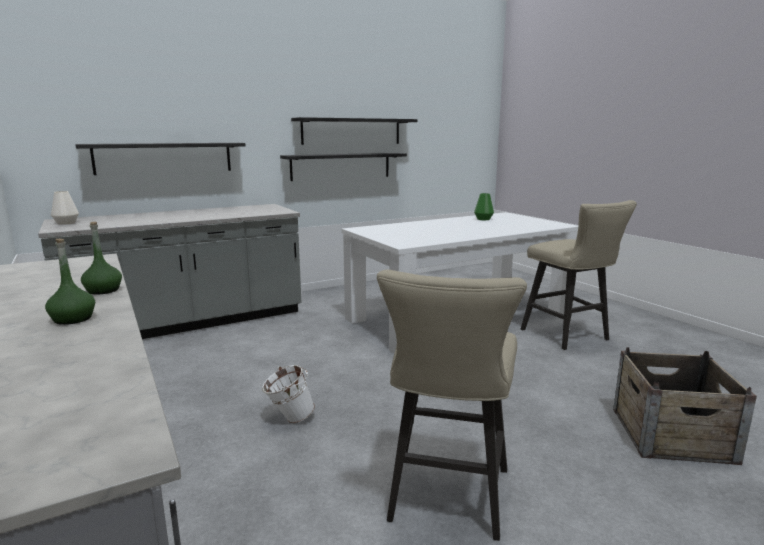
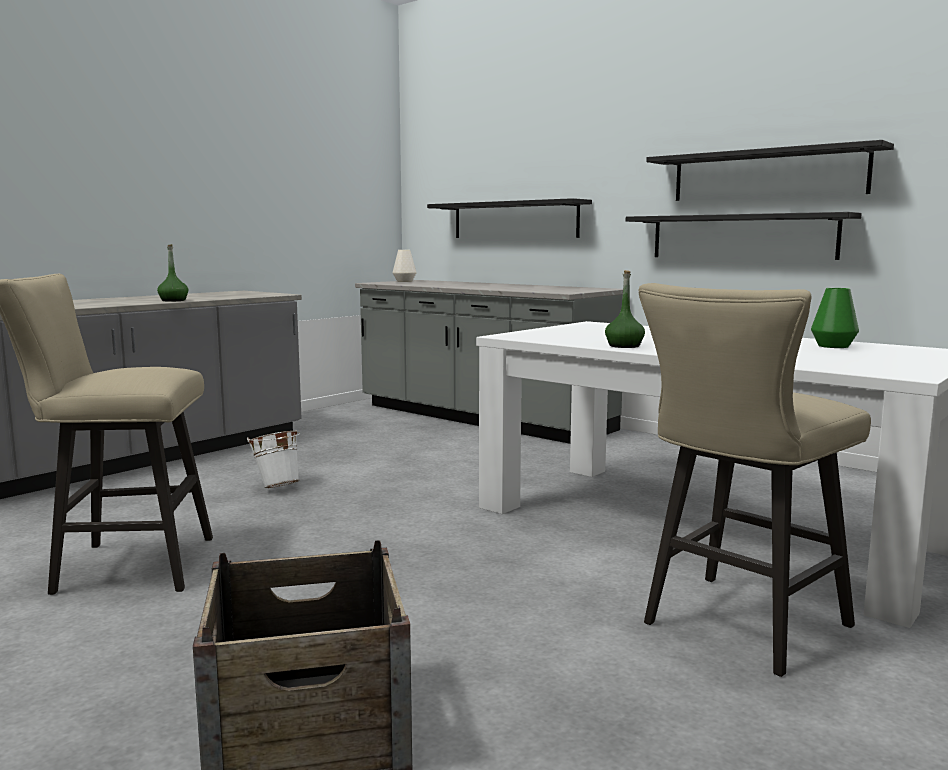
camera: 70 degrees right, 5 degrees down
(73, 319) = (101, 303): green bottle -> green bottle (624, 346)

